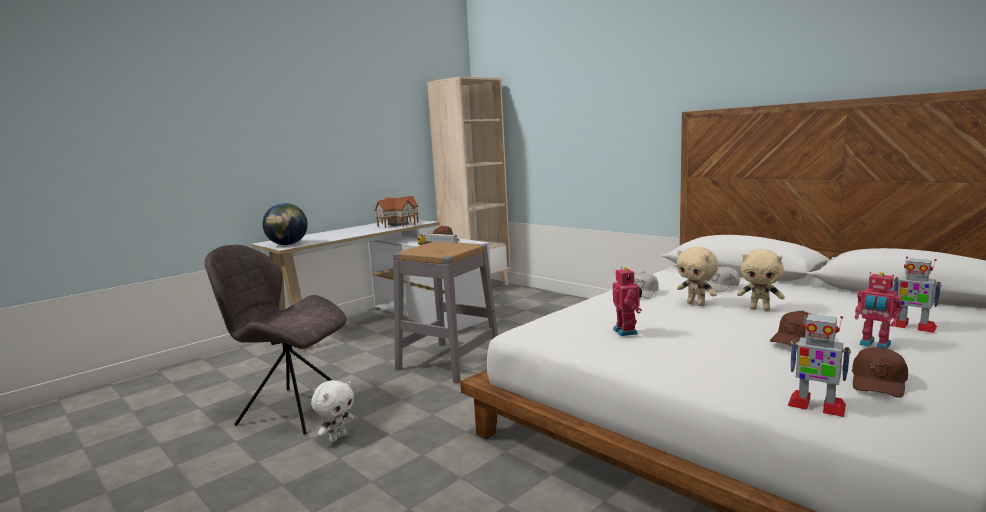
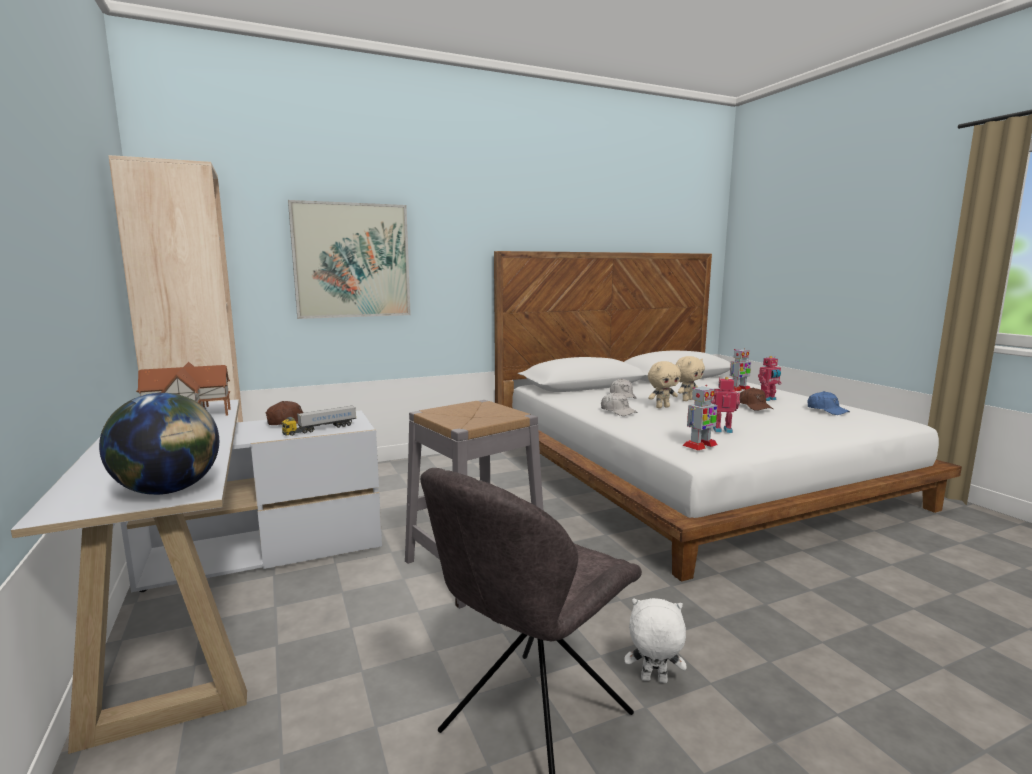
camera: 70 degrees left, 0 degrees up
(337, 437) = (653, 681): white plush toy -> white plush toy turned 45 degrees counterclockwise
(572, 129) = (352, 260): none -> picture
(815, 405) = (861, 424): toy robot -> toy robot (700, 445)
(878, 382) = (827, 410): brown cap -> blue cap

